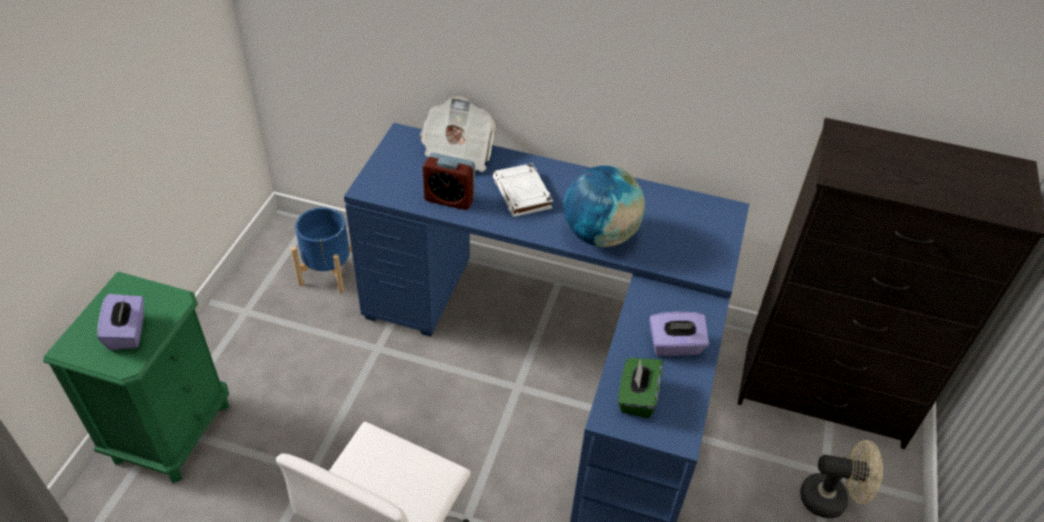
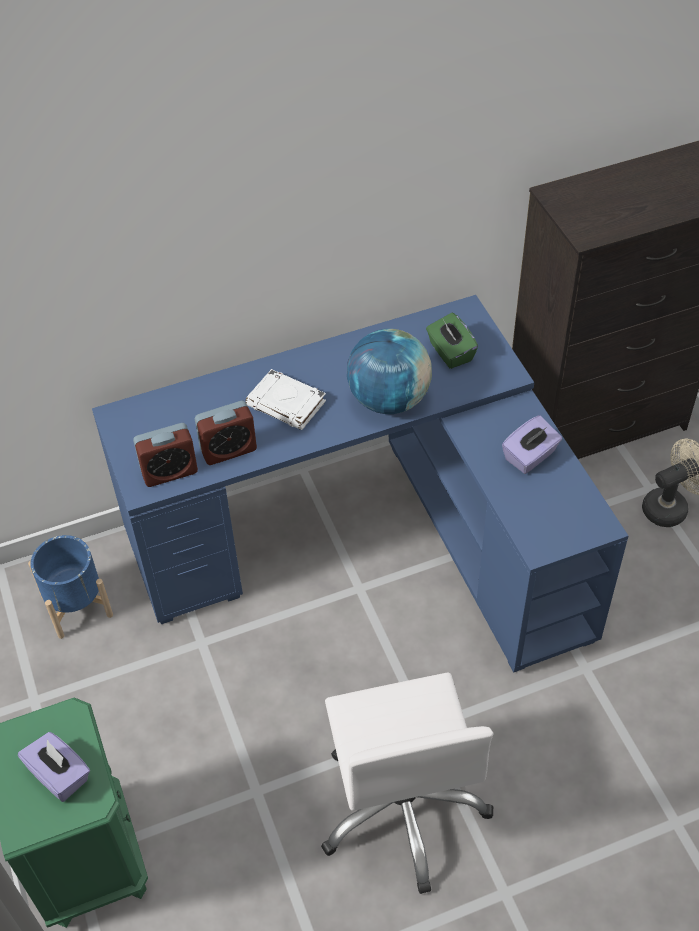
camera: 35 degrees left, 5 degrees up
(396, 189) = (169, 472): none -> alarm clock
(457, 156) = (190, 404): newspaper -> none
(637, 397) = (542, 517): green tissue box -> green tissue box (450, 352)

